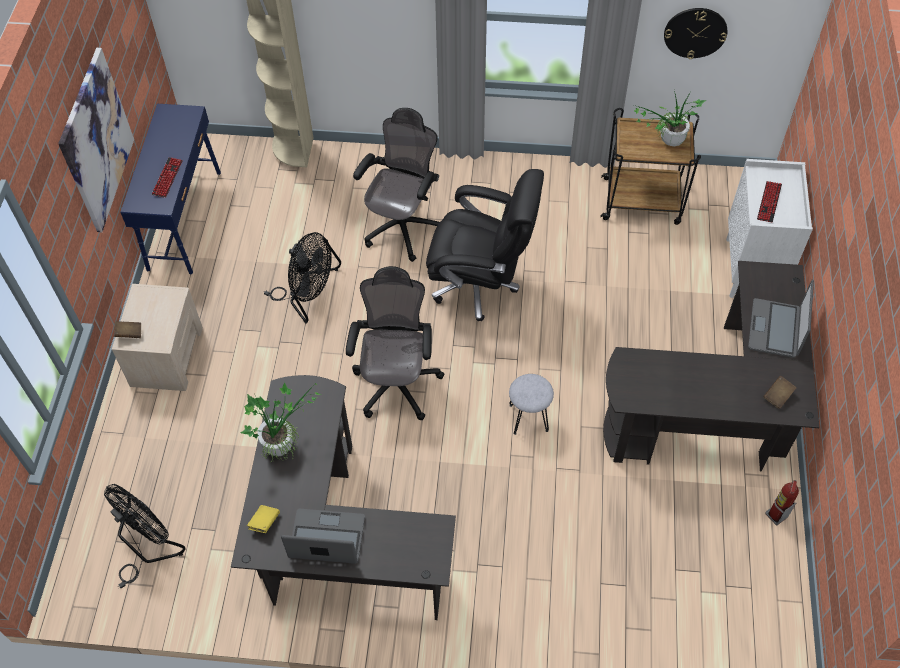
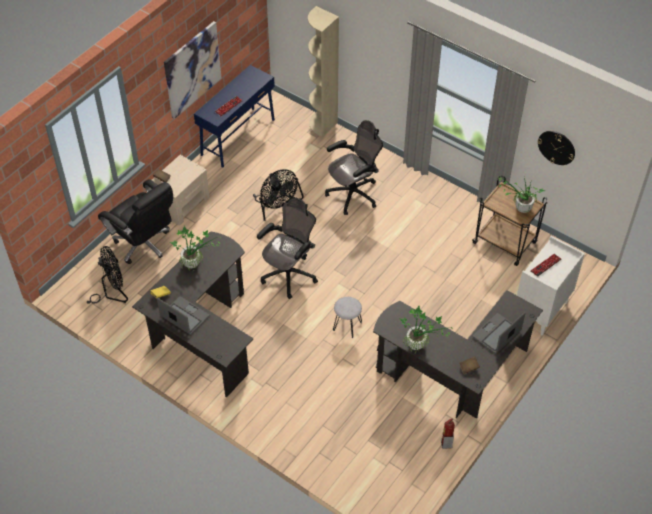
camera: 30 degrees right, 5 degrees down
(480, 287) = (372, 246): black office chair -> black office chair (145, 245)
(691, 397) = (420, 344): none -> potted plant

